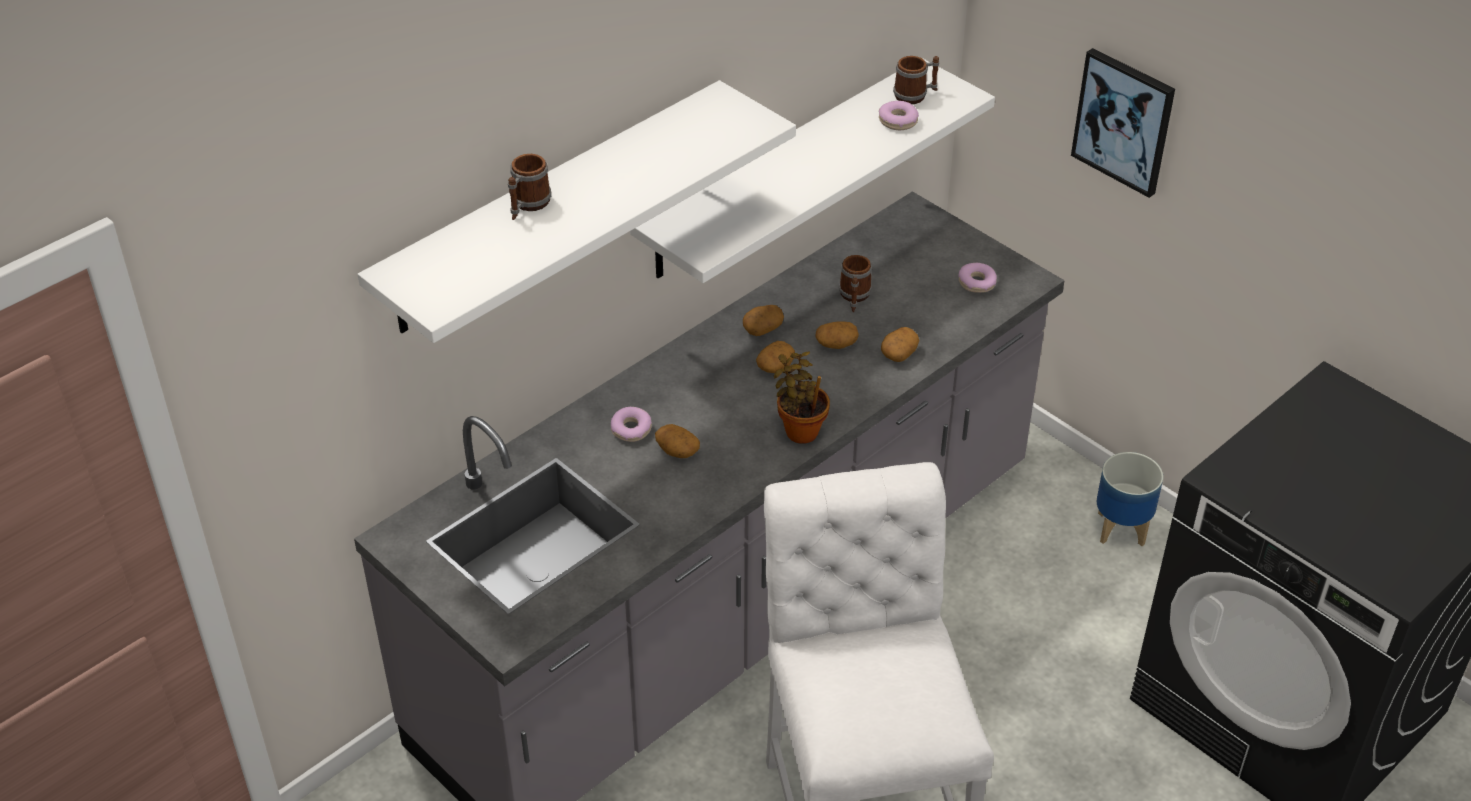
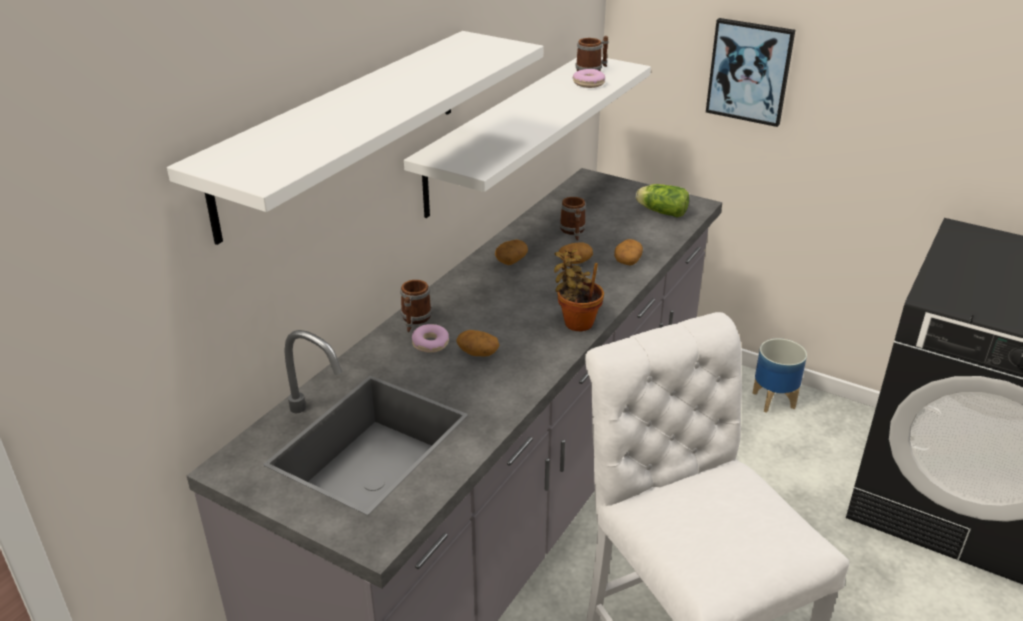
camera: 15 degrees left, 10 degrees down
(527, 205) = (328, 107): mug -> mug (414, 320)
(775, 366) = (534, 283): potato -> none
(976, 283) = (660, 212): donut -> lettuce

